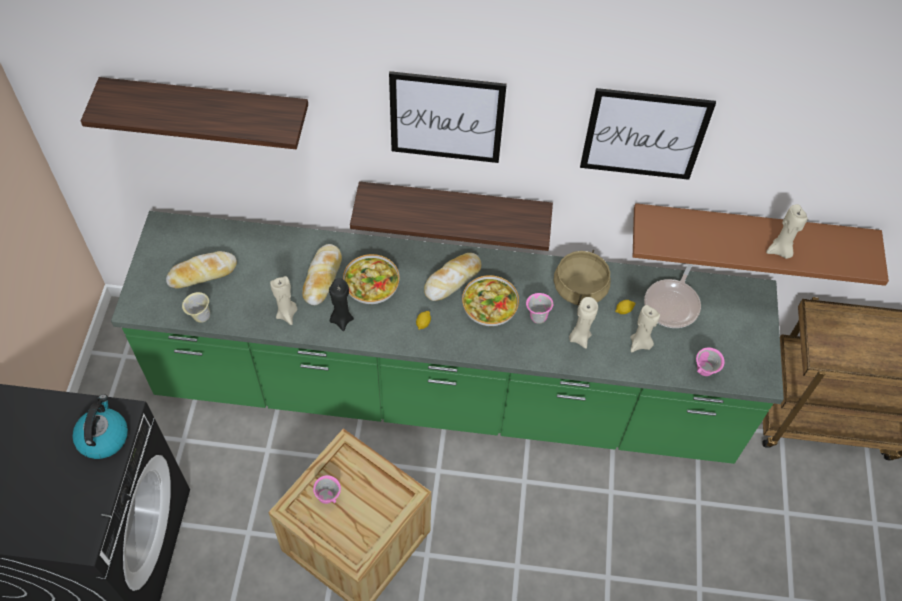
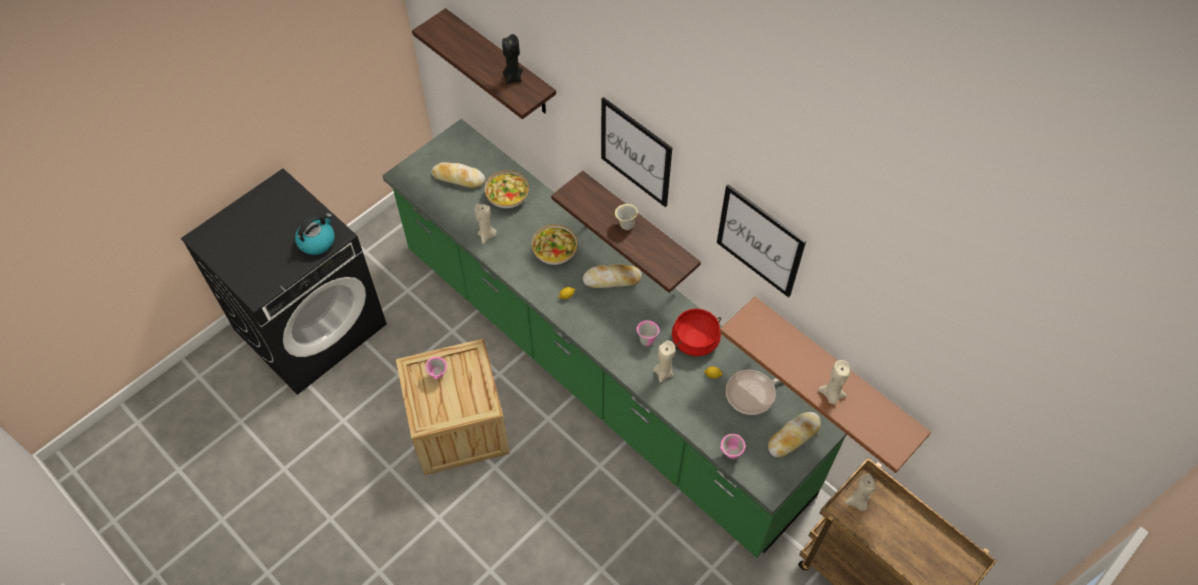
camera: 40 degrees right, 0 degrees up
(200, 317) = (434, 204): beige mug -> beige mug (625, 225)
(322, 277) = (529, 225): bread -> bread (793, 436)
(341, 319) = (517, 260): black candle -> black candle (513, 78)
(489, 308) = (619, 314): bowl -> bowl (507, 196)
(580, 288) = (695, 340): beige cooking pot -> red cooking pot
(640, 344) = (702, 405): beige candle -> beige candle (857, 502)

